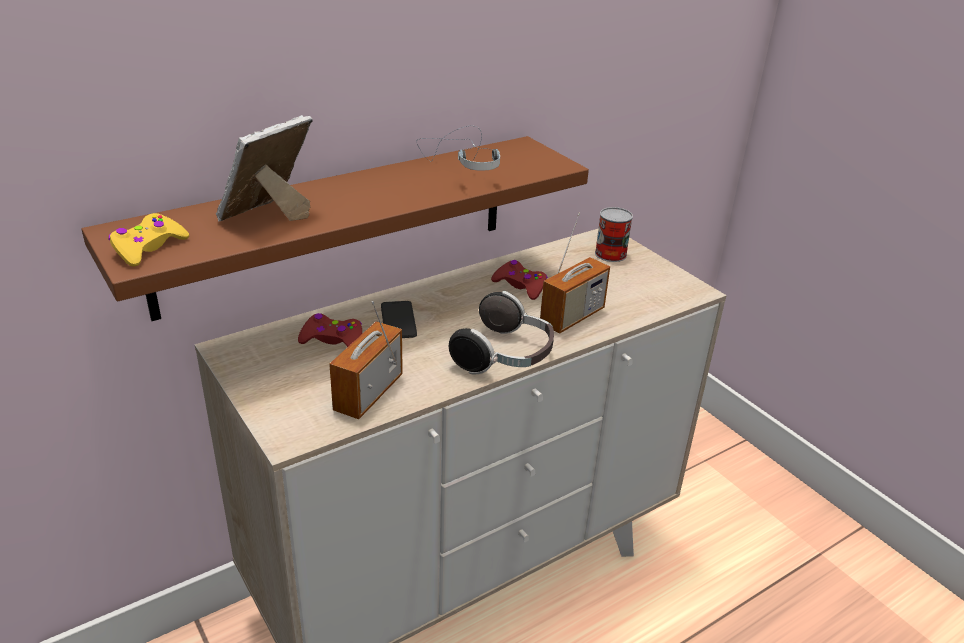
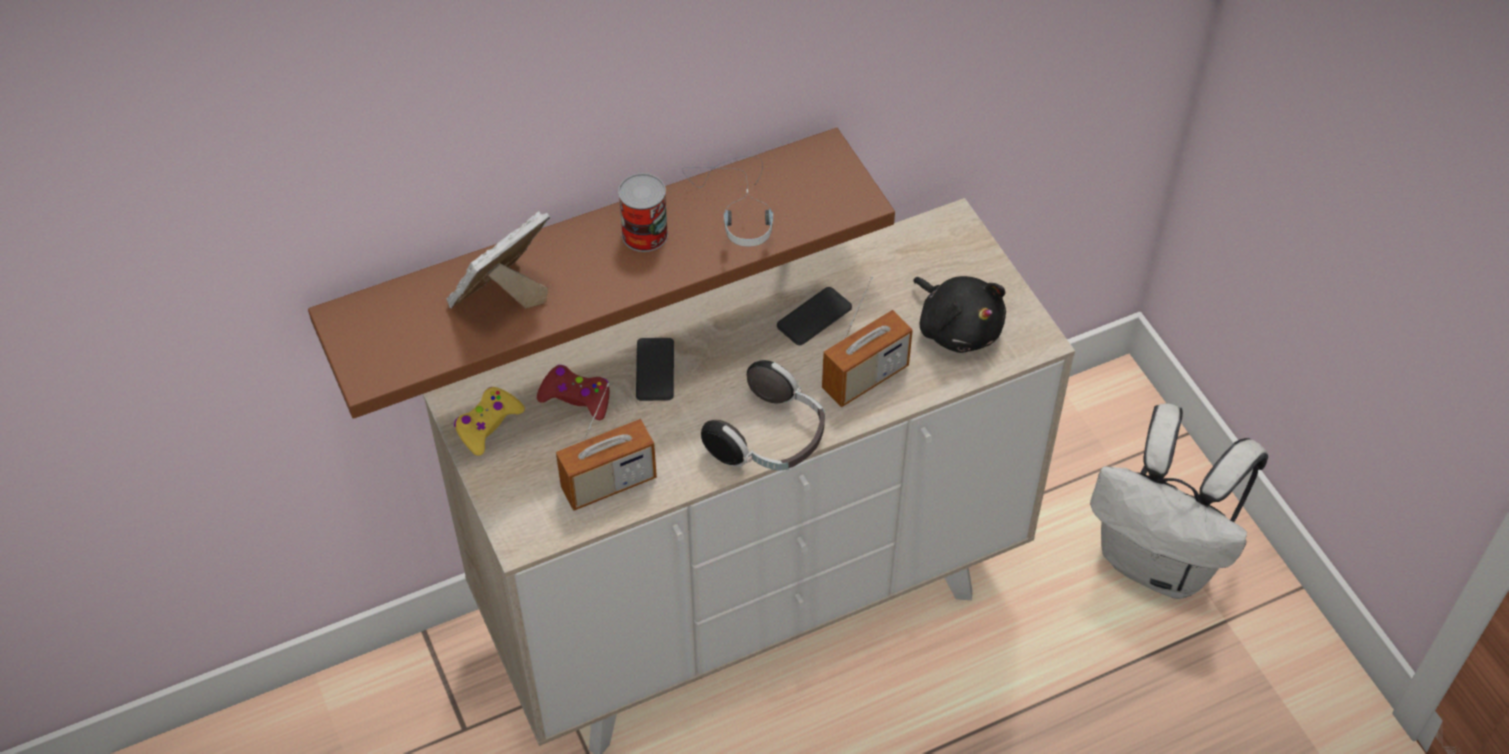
camera: 10 degrees right, 20 degrees up
(148, 248) = (379, 350): yellow game controller -> yellow game controller (488, 425)
(368, 393) = (609, 483): radio -> radio turned 150 degrees counterclockwise
(520, 286) = (814, 317): red game controller -> phone
(610, 254) = (948, 261): can -> can (644, 234)
(632, 287) = (957, 327): none -> black plush toy
(758, 518) = (1159, 561): none -> white backpack

